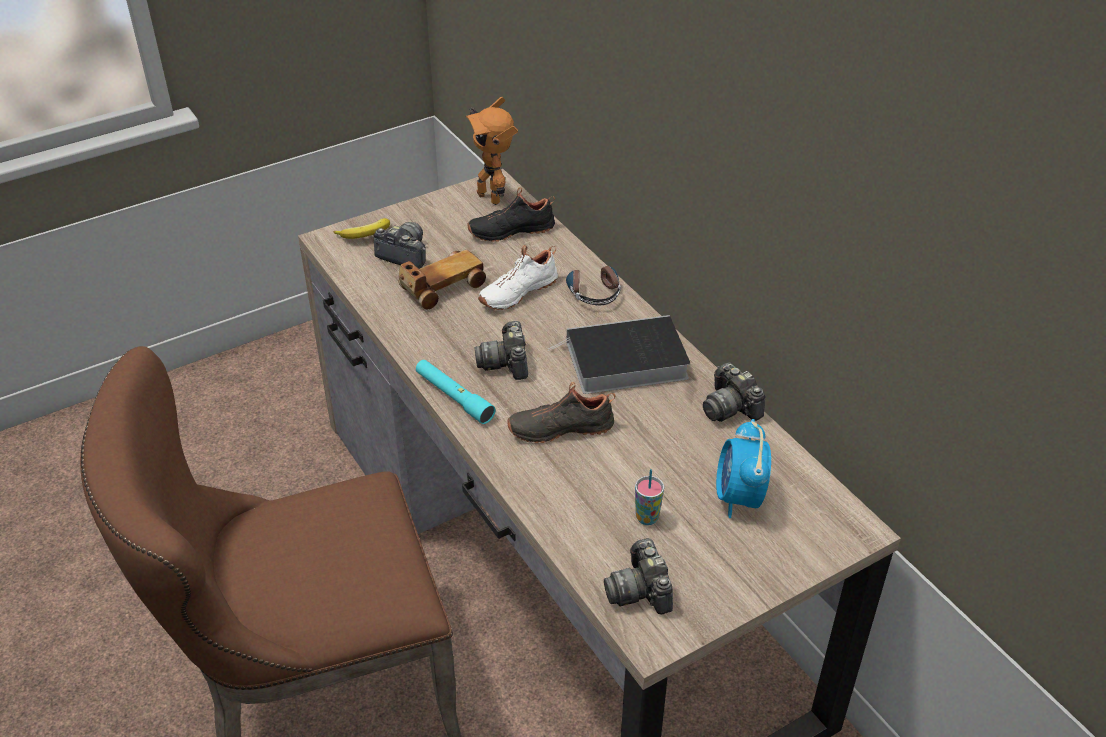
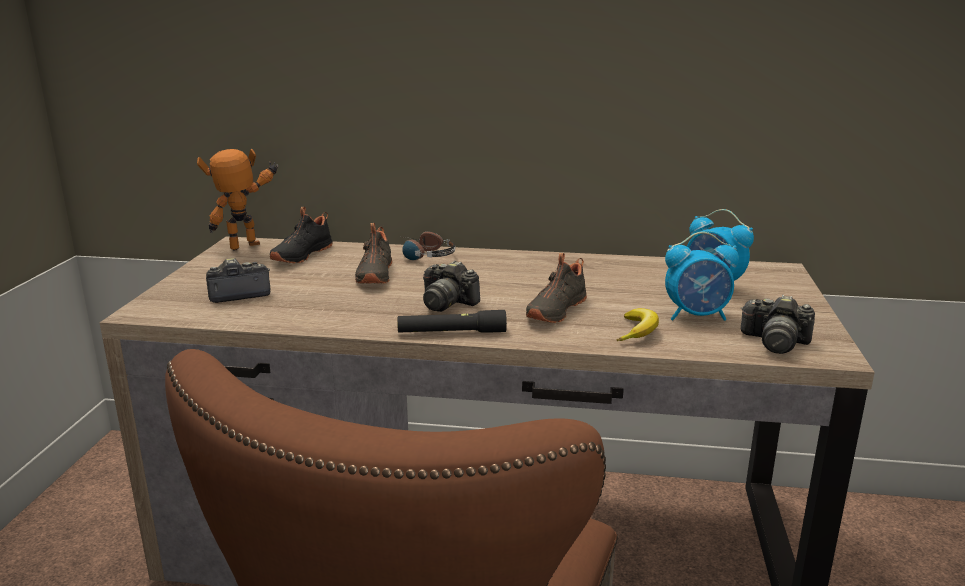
camera: 50 degrees left, 20 degrees down
(365, 235) = (174, 298): banana -> banana (637, 332)
(441, 288) = (310, 294): toy car -> none
(454, 397) = (451, 332): turquoise flashlight -> black flashlight
(491, 196) = (248, 248): toy robot -> toy robot turned 135 degrees clockwise
(517, 291) = (373, 274): white shoe -> black shoe
(623, 362) = (518, 271): book -> none
(647, 518) = (697, 316): cup -> alarm clock
(730, 407) = (618, 261): camera -> none

